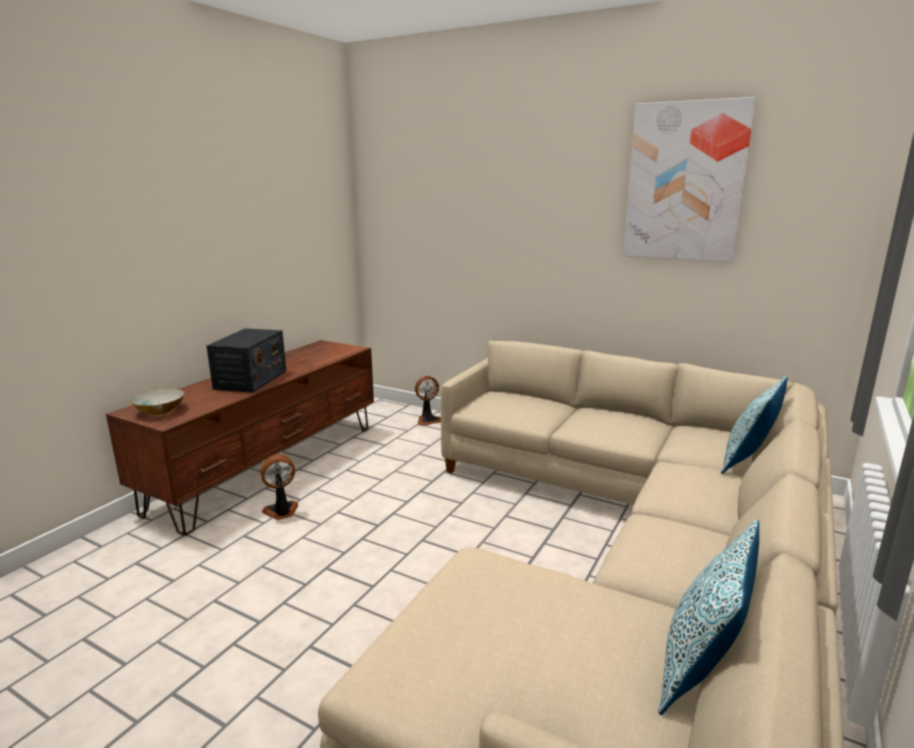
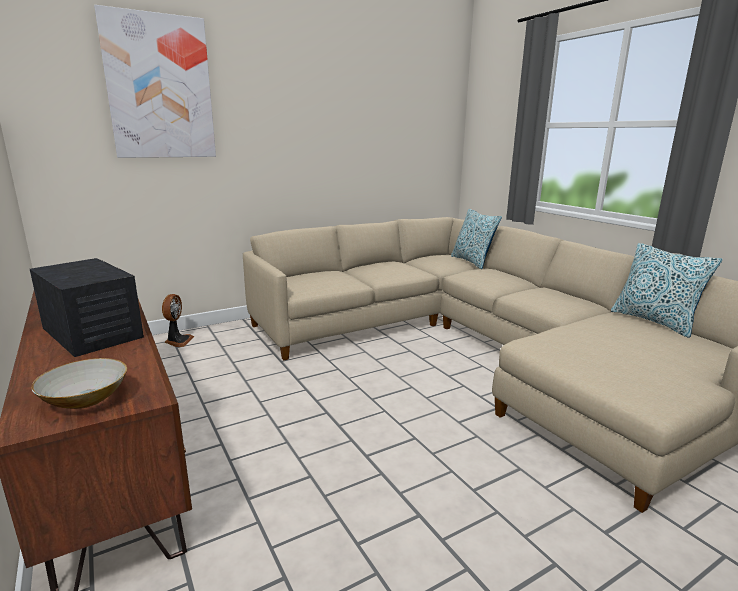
camera: 60 degrees left, 0 degrees up
(281, 512) = (231, 461): fan -> none
(684, 182) = (365, 93): picture -> picture (160, 88)

